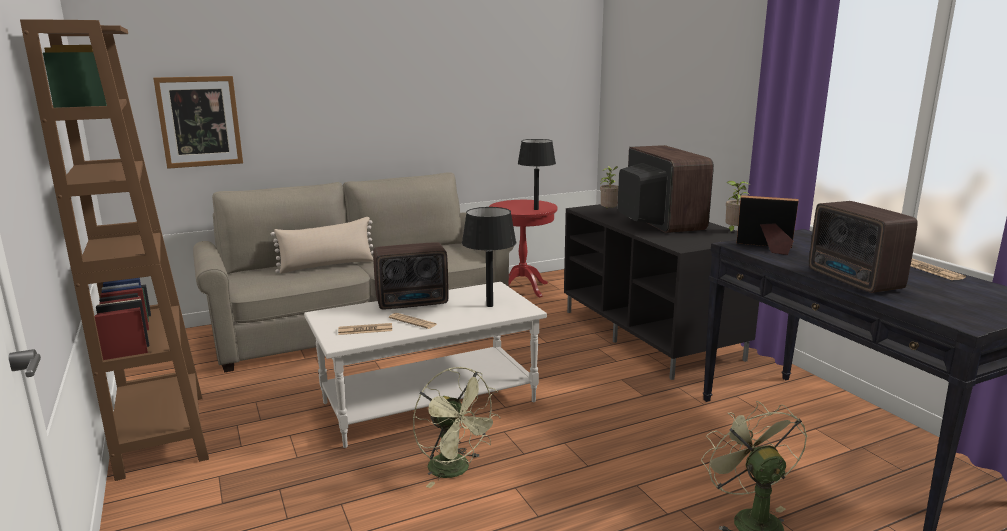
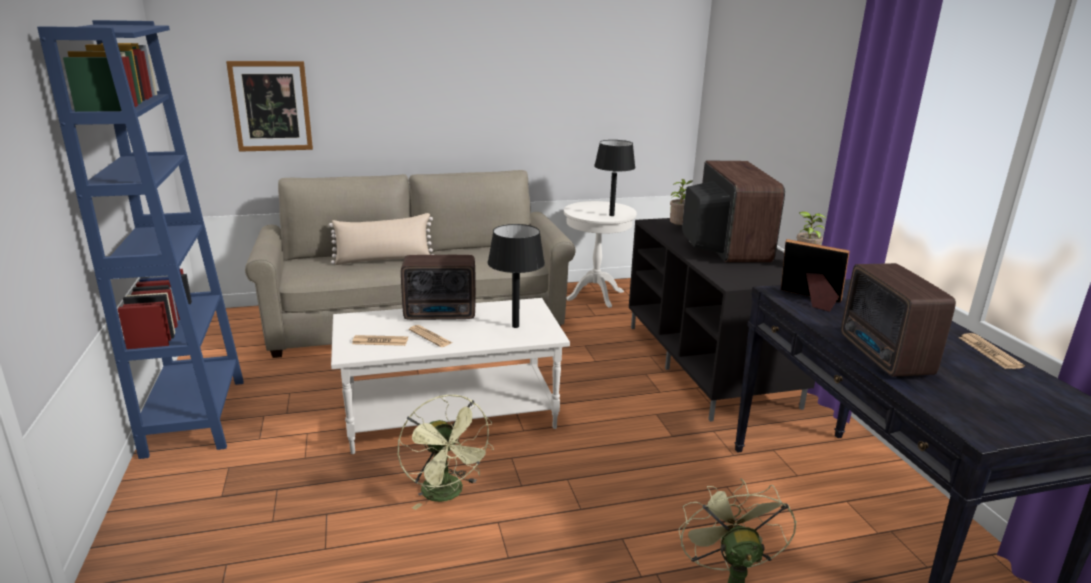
camera: 10 degrees right, 5 degrees up
(163, 434) = (195, 417): brown bookcase -> blue bookcase
(522, 288) = (595, 295): red side table -> white side table

